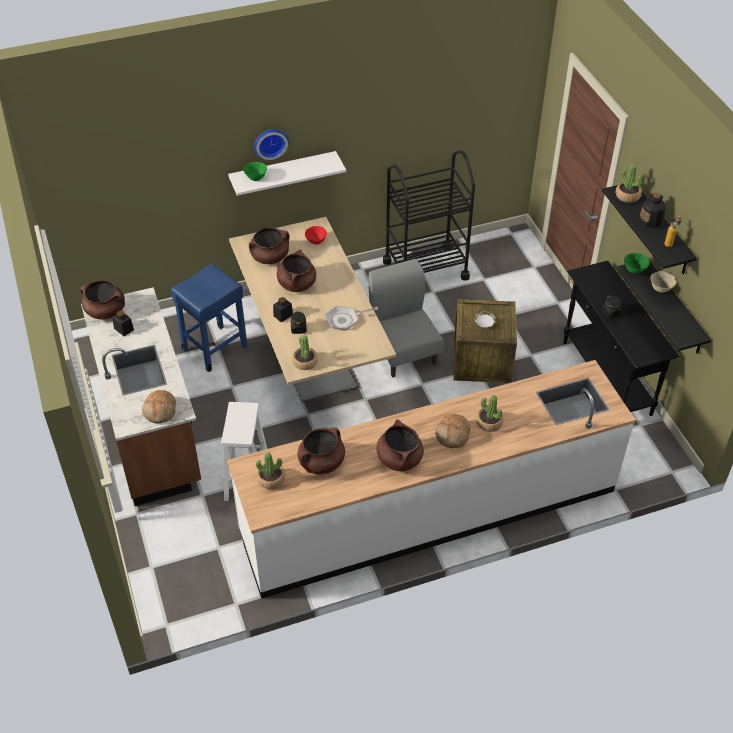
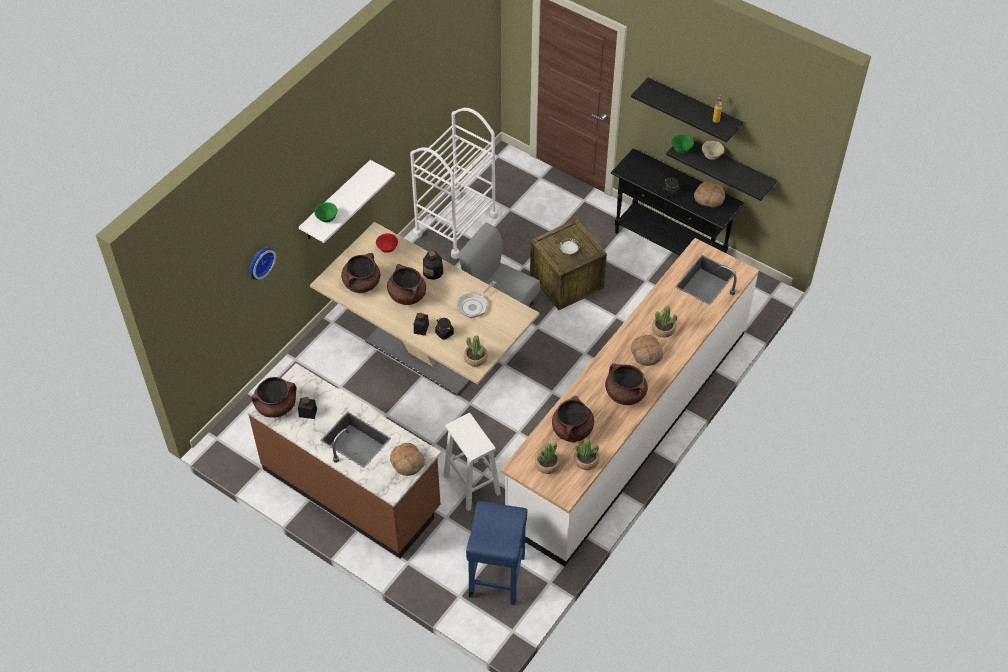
camera: 35 degrees left, 5 degrees up
(215, 347) = (341, 389): blue stool -> blue stool (497, 575)
(270, 142) = (325, 180): wall clock -> wall clock (259, 261)
(425, 269) = (455, 225): black cart -> white cart
(627, 196) = (654, 92): potted plant -> potted plant (586, 460)
(645, 335) = (709, 198): none -> bread
(650, 221) = (688, 106): bottle -> bottle (433, 272)

